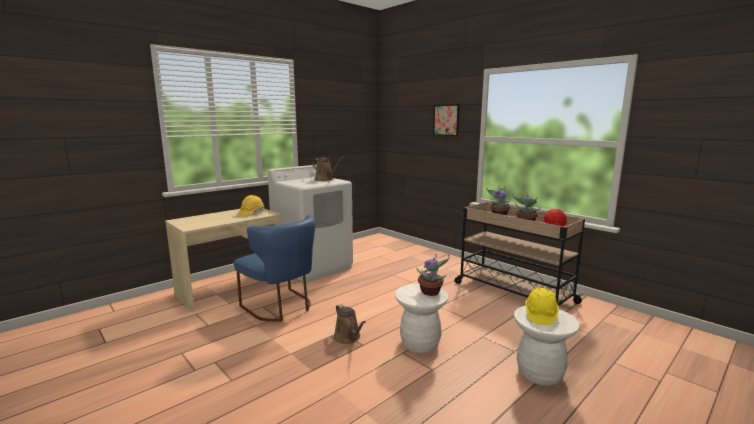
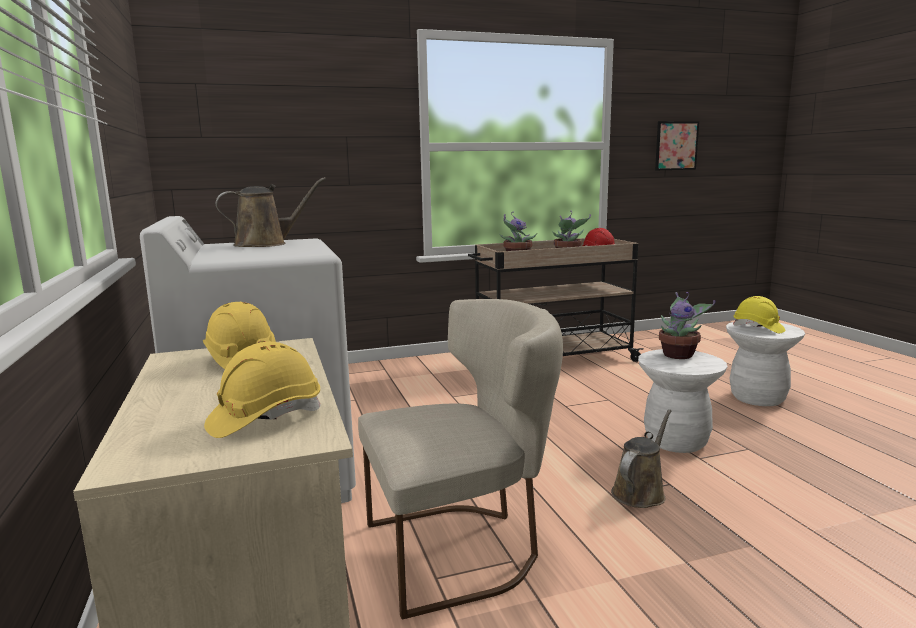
camera: 65 degrees left, 0 degrees up
(203, 223) = (265, 418): none -> yellow hard hat
(281, 307) = (462, 549): blue chair -> beige chair
(348, 338) = (640, 492): brown watering can -> brown watering can turned 45 degrees counterclockwise
(446, 120) = (346, 116): picture -> picture (676, 146)

